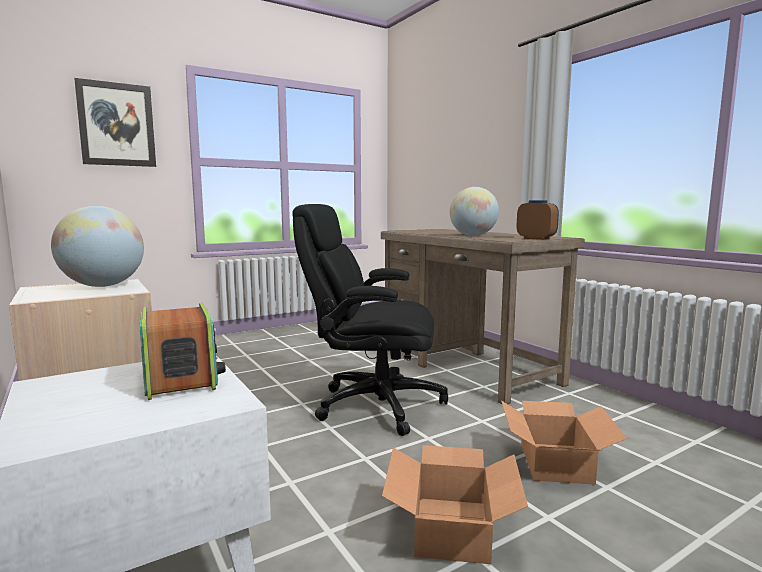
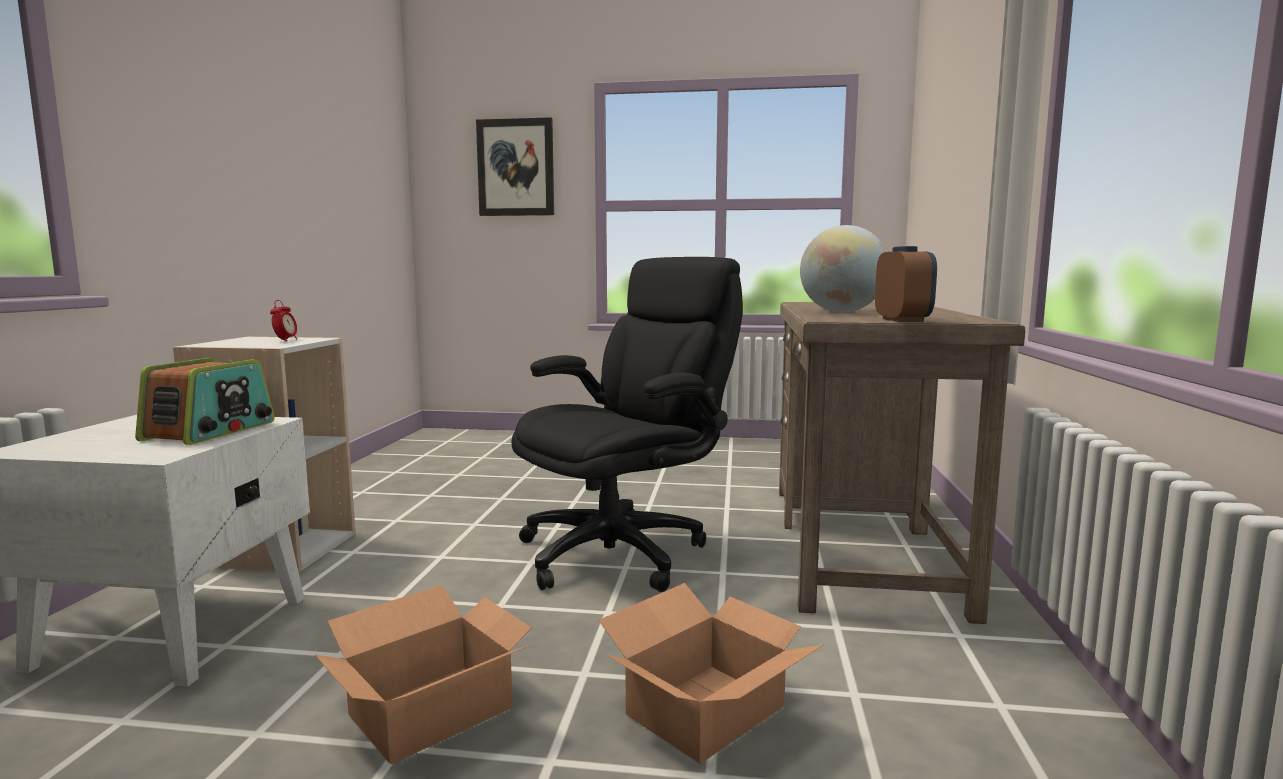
camera: 40 degrees right, 0 degrees up
(103, 286) = (285, 340): globe -> alarm clock
(371, 404) = (623, 552): black office chair -> black office chair turned 90 degrees clockwise

